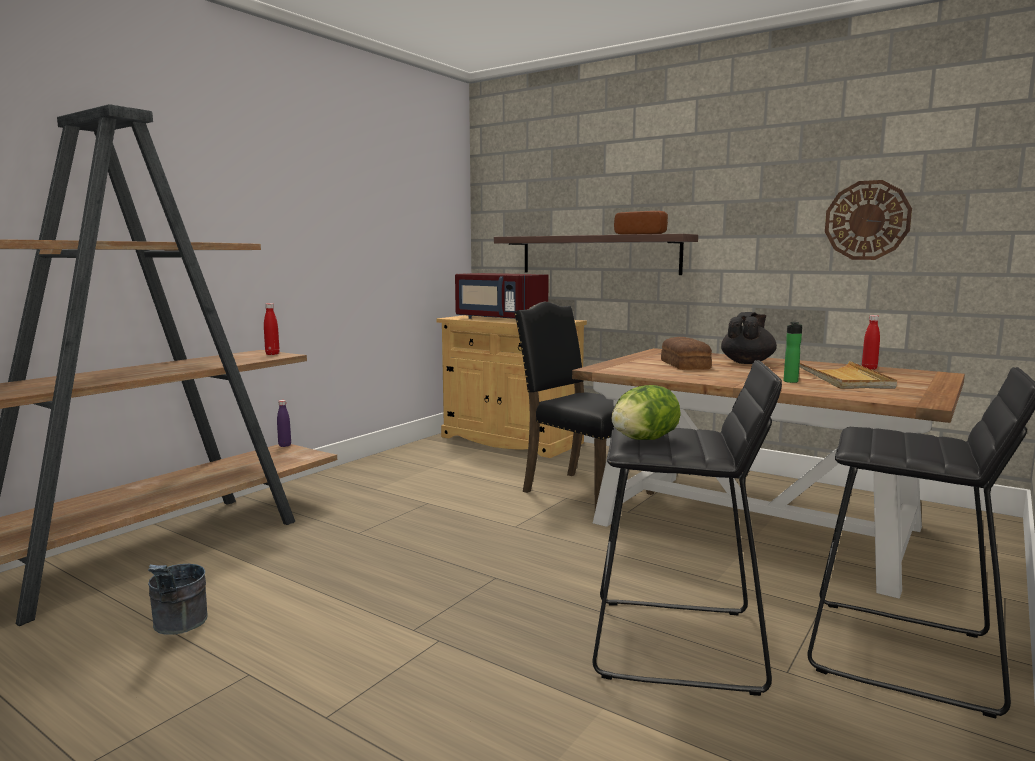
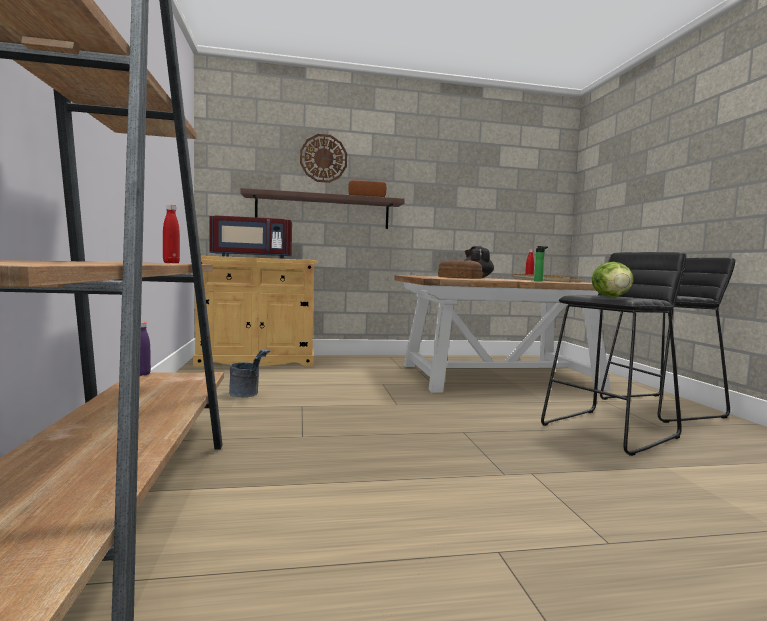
camera: 45 degrees left, 5 degrees down
(178, 627) = (344, 556): grey bucket -> grey bucket (247, 394)
(583, 492) = (384, 379): black chair -> none
(867, 220) = (494, 202): wall clock -> wall clock (323, 158)

